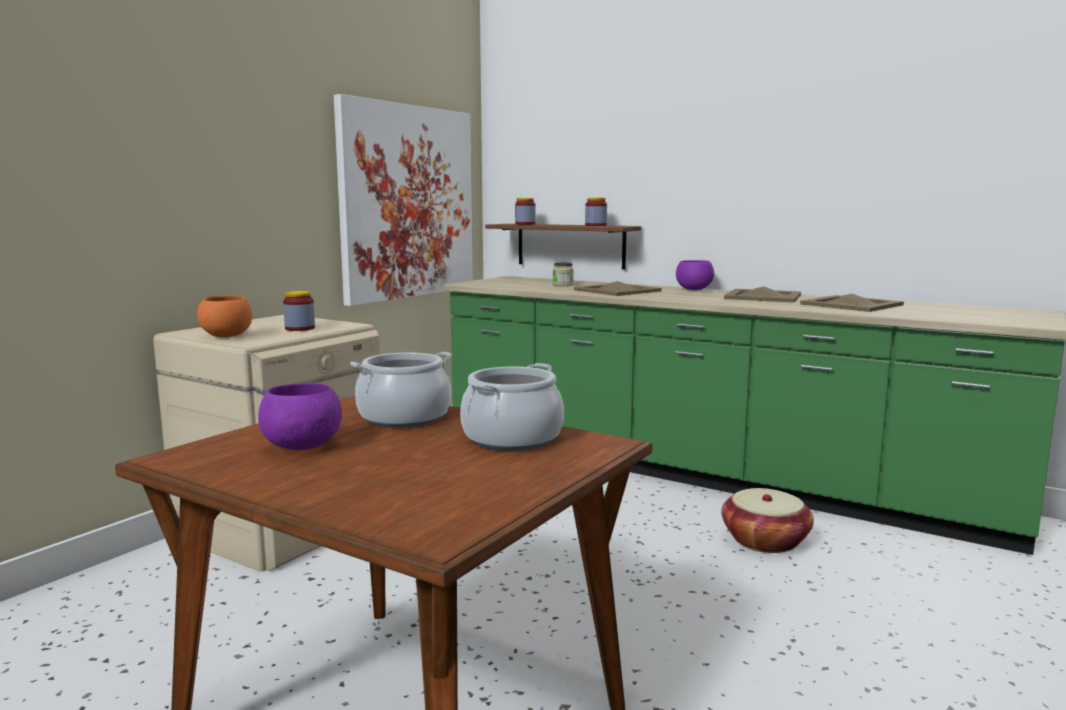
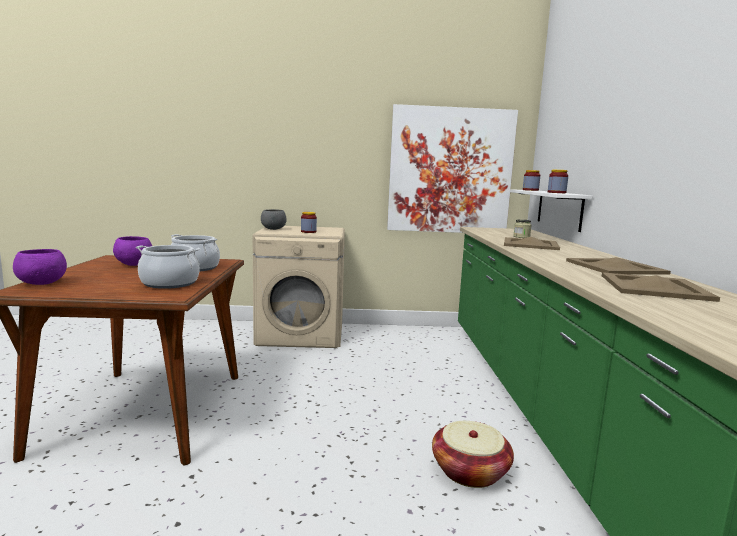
camera: 55 degrees right, 0 degrees up
(226, 336) = (273, 229): orange bowl -> grey bowl
(570, 245) = (559, 209): brown shelf -> white shelf
(694, 290) = (595, 254): purple bowl -> purple bowl (42, 284)

